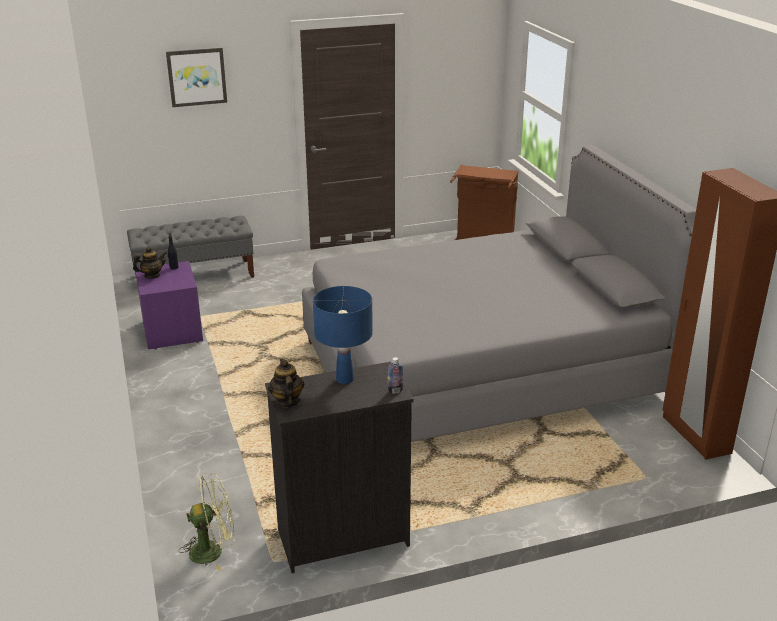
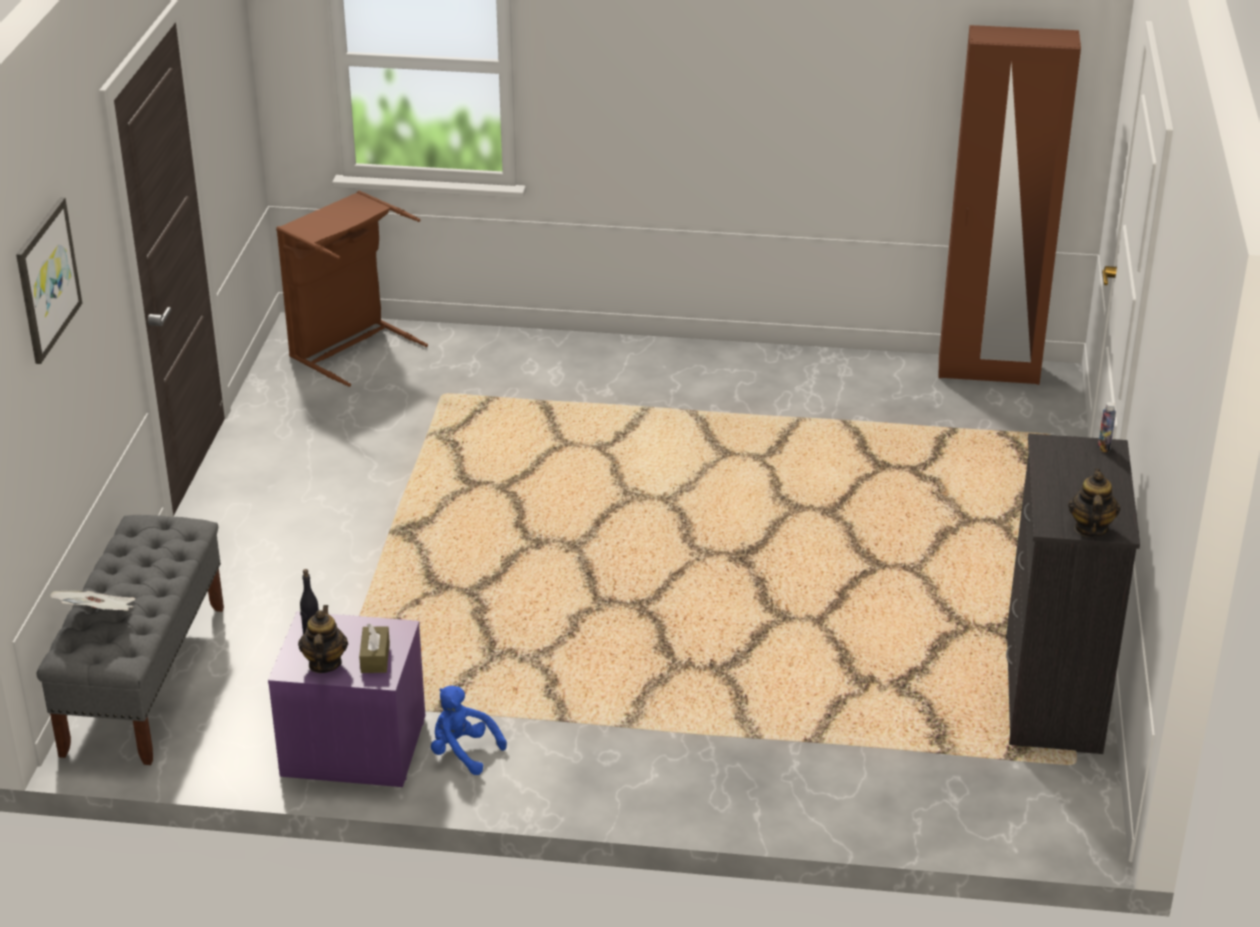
camera: 65 degrees left, 5 degrees up
(162, 284) = (375, 657): none -> brown tissue box
(165, 228) = (99, 617): none -> newspaper
(181, 357) = (463, 752): none -> blue plush toy
(213, 550) = (1025, 814): green fan -> none
(286, 401) = (1090, 528): teapot -> teapot turned 90 degrees clockwise
(345, 379) = (1058, 475): blue table lamp -> none
(482, 370) = (734, 469): grey bed -> none

